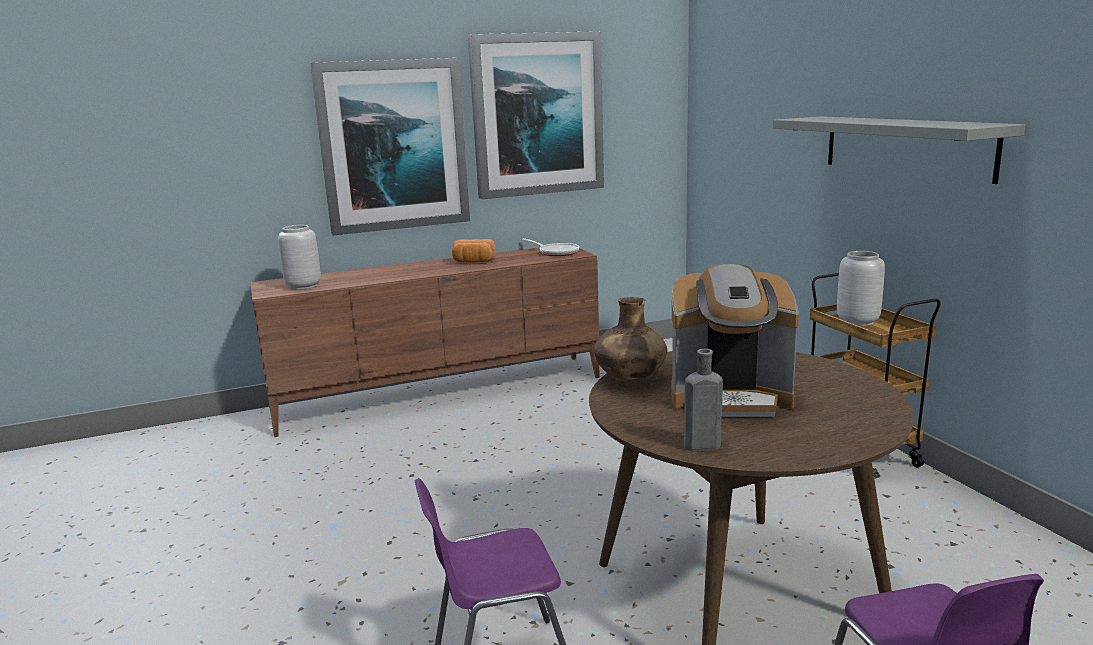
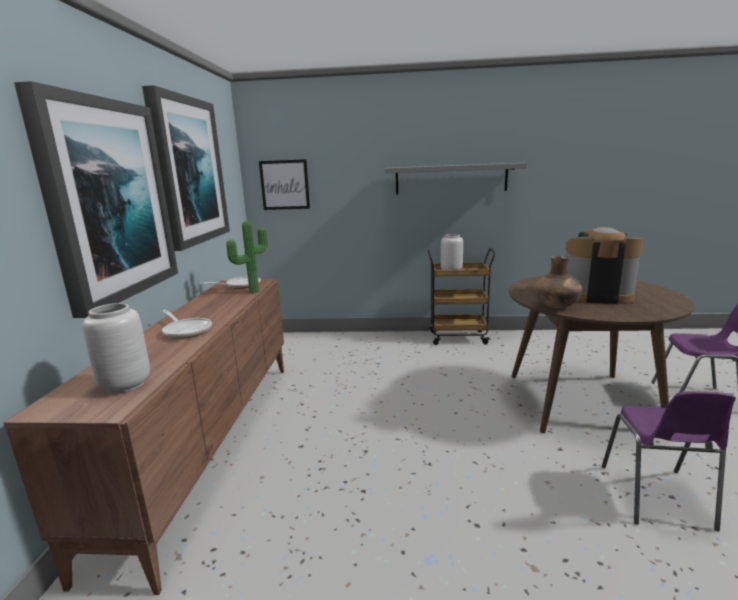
camera: 65 degrees left, 0 degrees up
(411, 271) = (186, 331): none -> frying pan
(473, 262) = (208, 308): bread -> none
(541, 260) = (253, 291): none -> potted plant
(699, 446) = (665, 309): grey bottle -> none
(718, 132) = (284, 185): none -> picture
(730, 398) = (595, 295): coffee machine -> coffee machine turned 105 degrees counterclockwise

